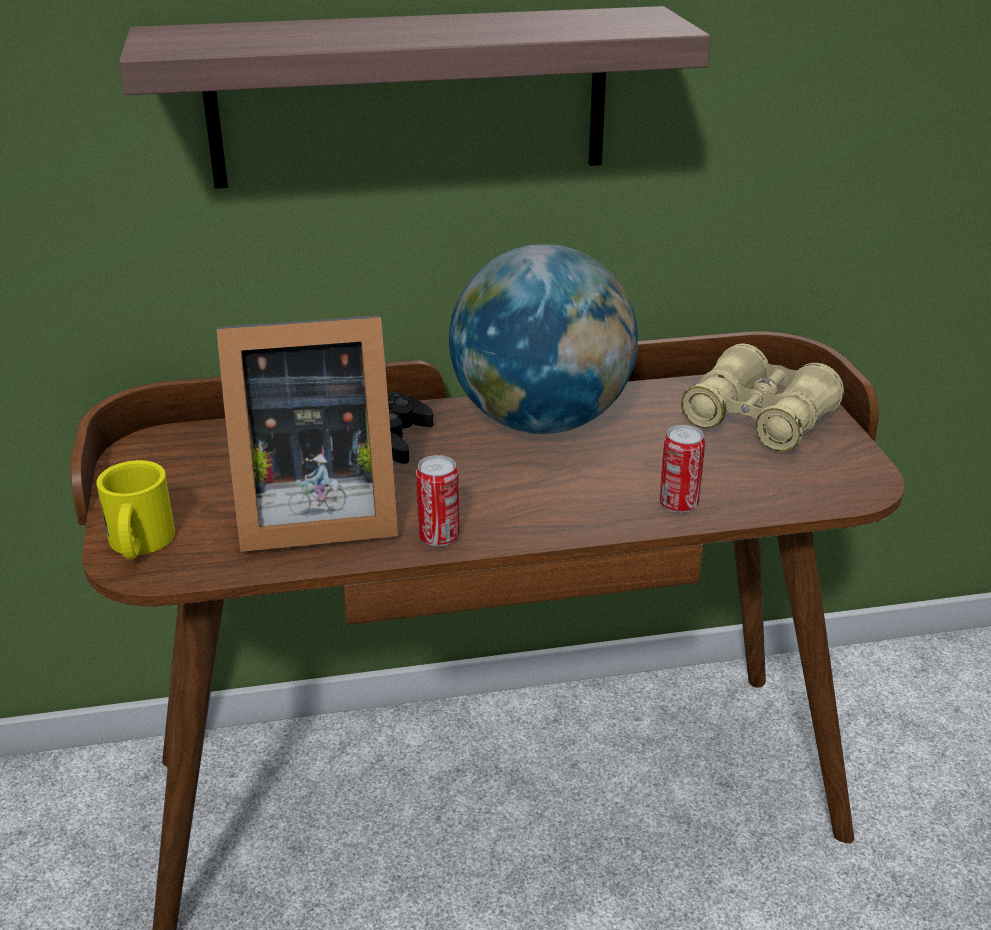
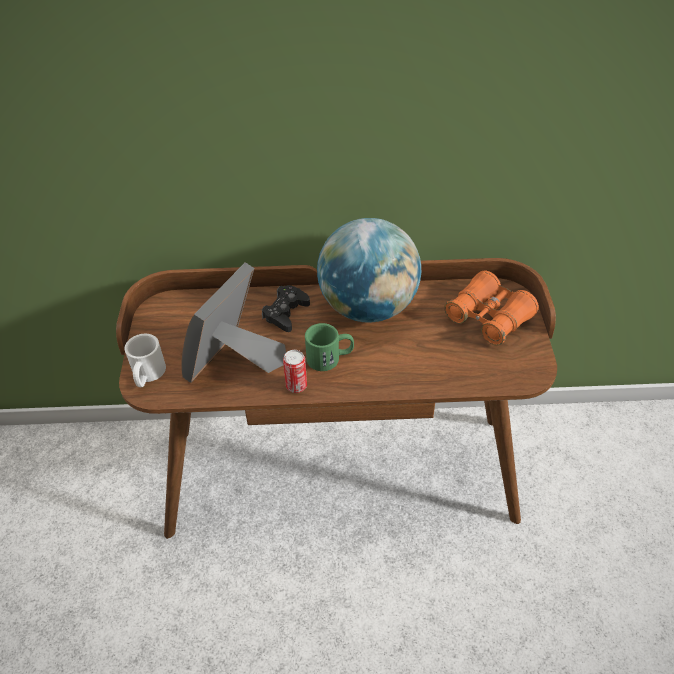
camera: 10 degrees right, 15 degrees up
(139, 545) = (147, 375): yellow mug -> white mug
(310, 513) = (234, 362): picture frame -> picture frame turned 120 degrees clockwise
(409, 98) = (300, 134): shelf -> none
(492, 493) = (330, 358): none -> green mug
(678, 504) = (427, 376): can -> none
(758, 420) = (488, 318): beige binoculars -> orange binoculars

